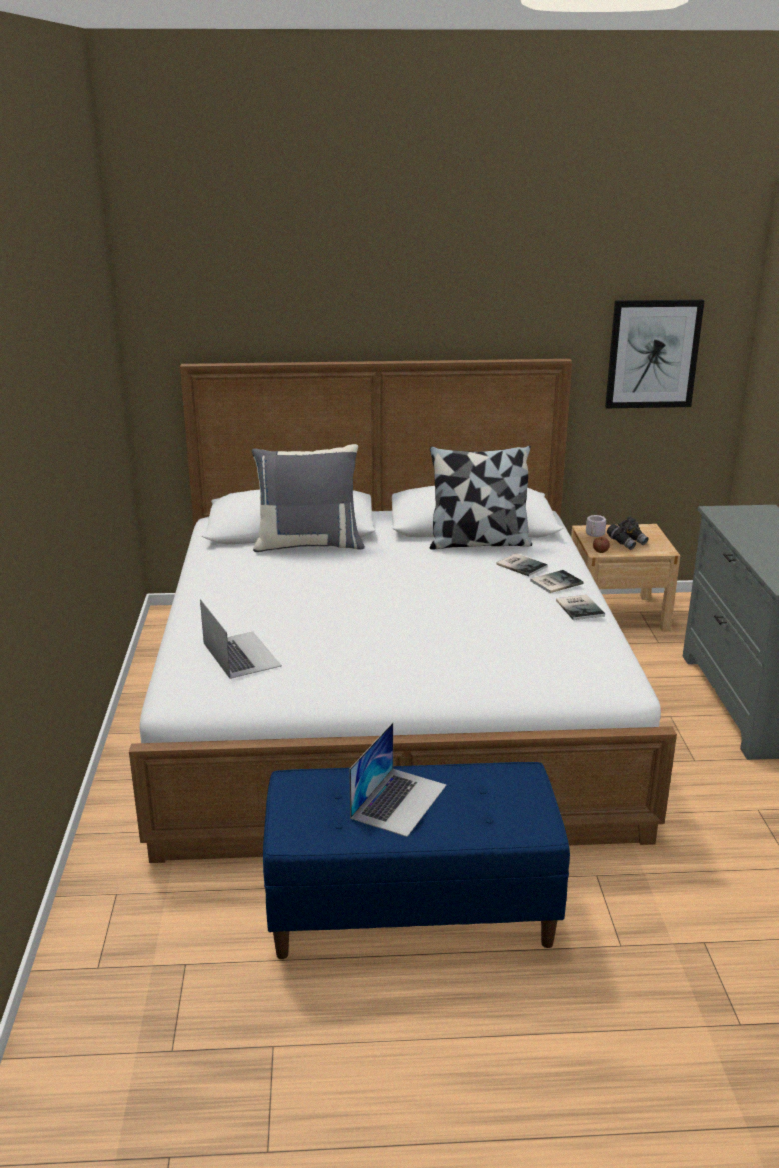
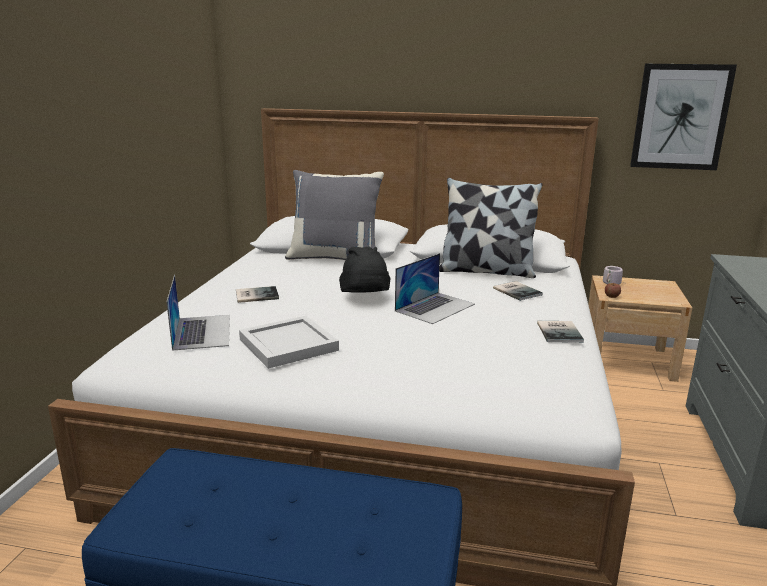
camera: 15 degrees right, 5 degrees down
(340, 657) = (290, 345): none -> white tray
(377, 594) = (365, 299): none -> black hat
(399, 801) = (270, 505): laptop -> laptop (435, 307)
(554, 582) = (543, 308): book -> book (255, 295)
(626, 542) = (640, 292): grey binoculars -> none

